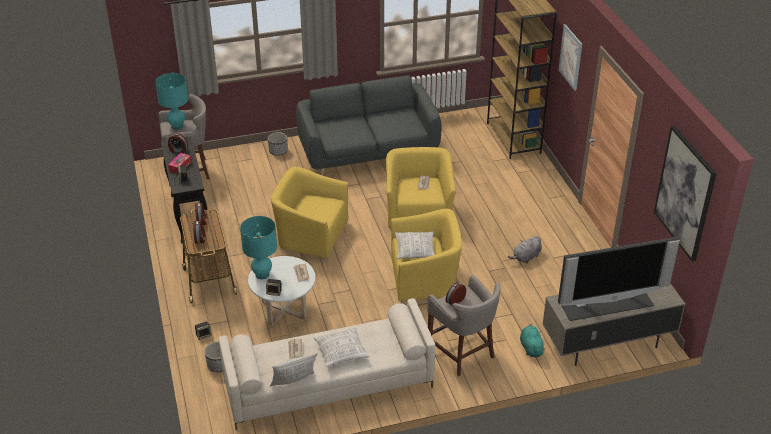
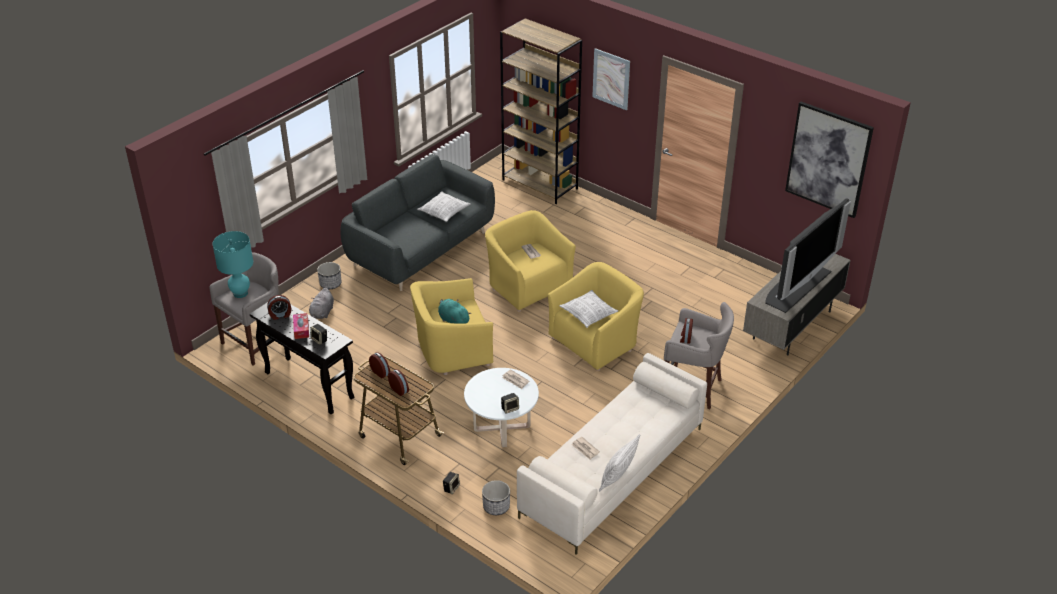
camera: 35 degrees left, 0 degrees up
(262, 274) = (480, 398): turquoise table lamp -> none
(341, 352) = (626, 431): pillow -> pillow (444, 212)
(526, 257) = (659, 284): grey plush toy -> grey plush toy (322, 313)
(531, 347) = (740, 357): turquoise plush toy -> turquoise plush toy (453, 320)

